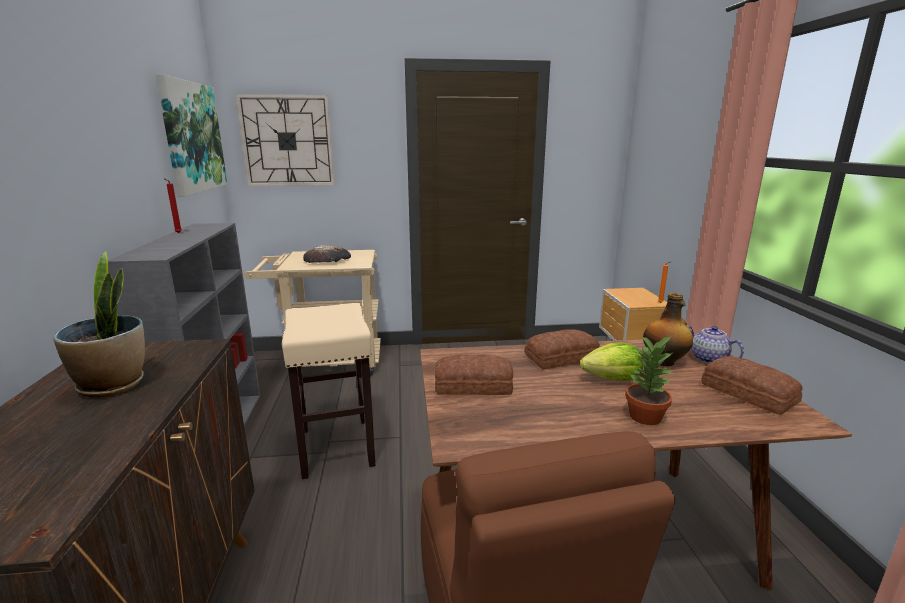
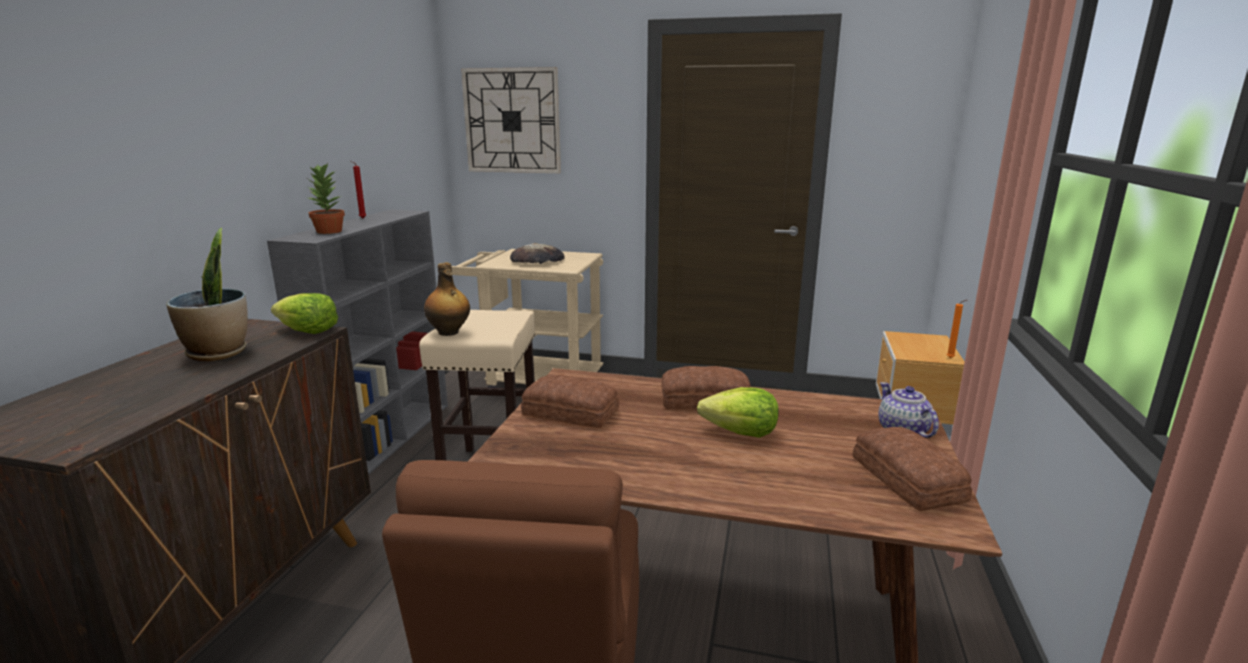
camera: 20 degrees right, 0 degrees up
(192, 137) = (402, 117): picture -> none
(193, 348) = (307, 331): none -> lettuce
(646, 417) = (732, 479): potted plant -> potted plant (329, 231)
(664, 362) = (833, 425): bottle -> bottle (449, 332)

